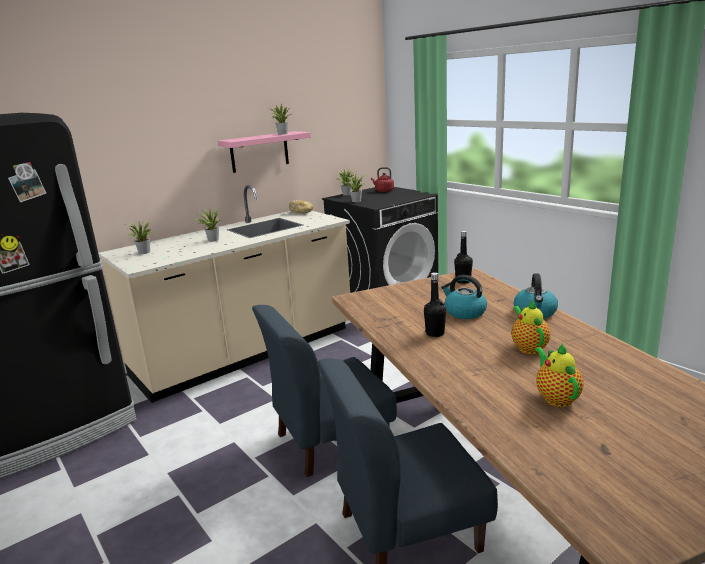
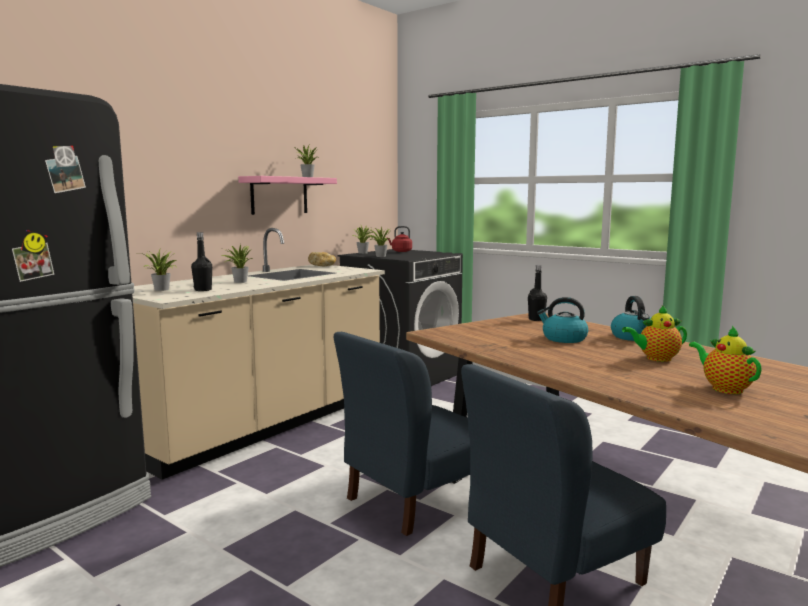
camera: 15 degrees left, 10 degrees down
(435, 333) = (551, 353): black bottle -> black bottle (203, 290)
(528, 347) = (656, 358): teapot -> teapot turned 75 degrees counterclockwise

